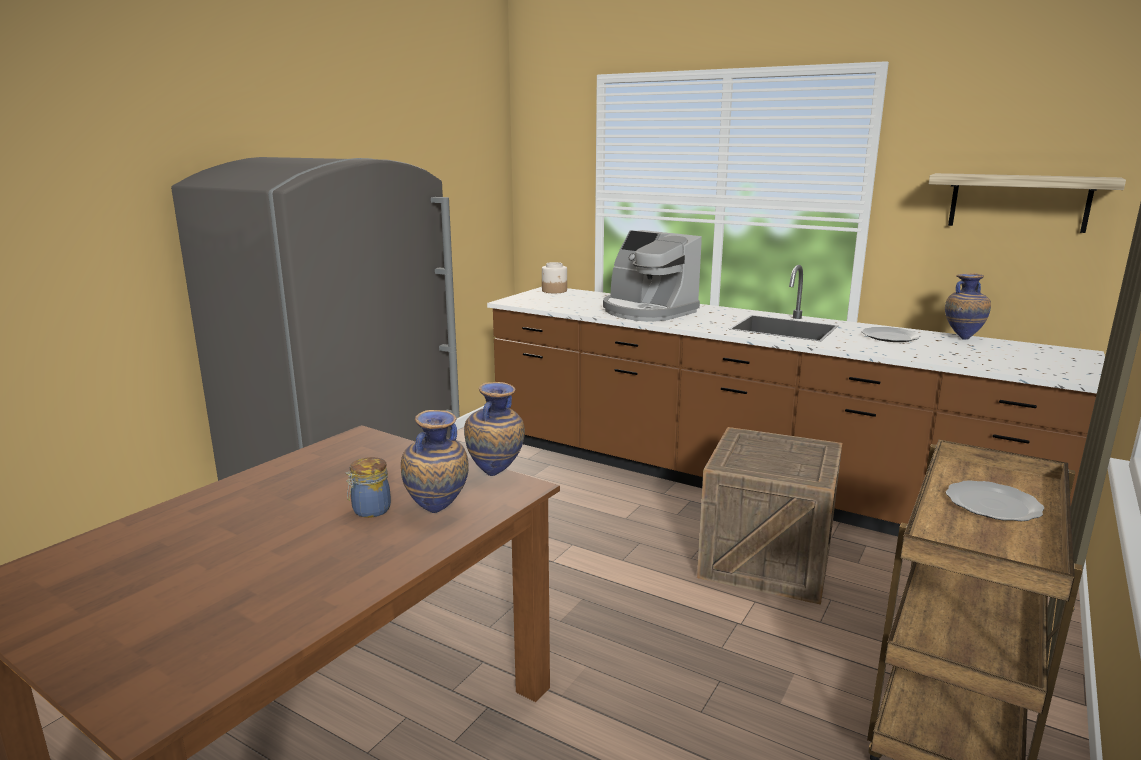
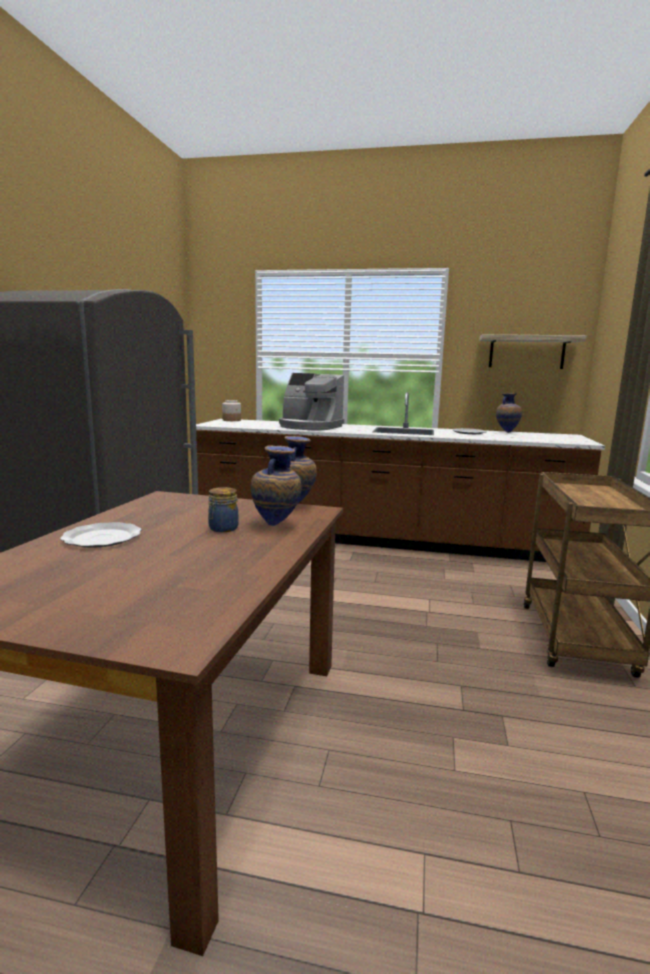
camera: 20 degrees left, 5 degrees down
(766, 560) = (421, 577): crate -> none
(991, 504) = (591, 497): plate -> plate (101, 538)

